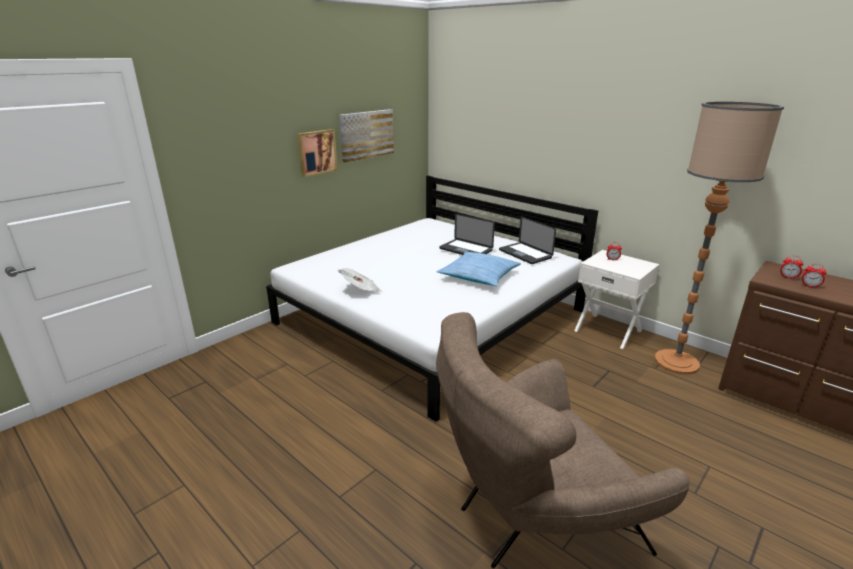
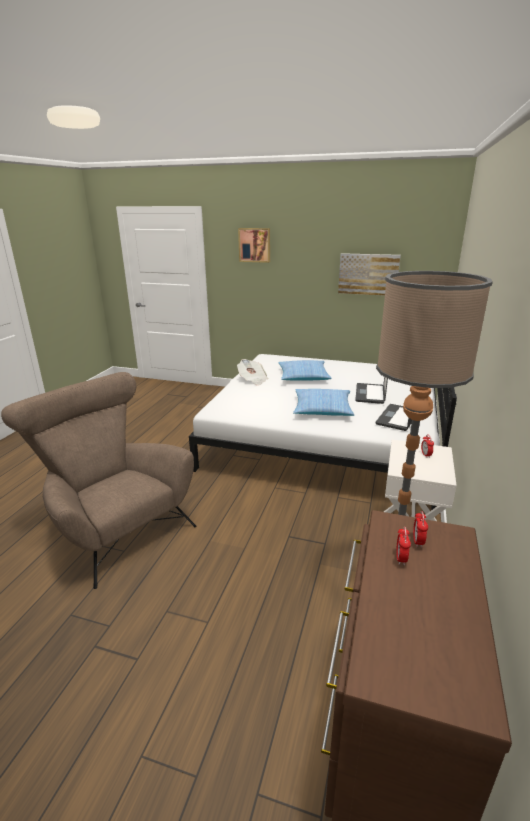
camera: 65 degrees right, 0 degrees up
(316, 152) = (314, 280): picture -> picture (254, 245)
(385, 264) = (303, 376): none -> pillow

